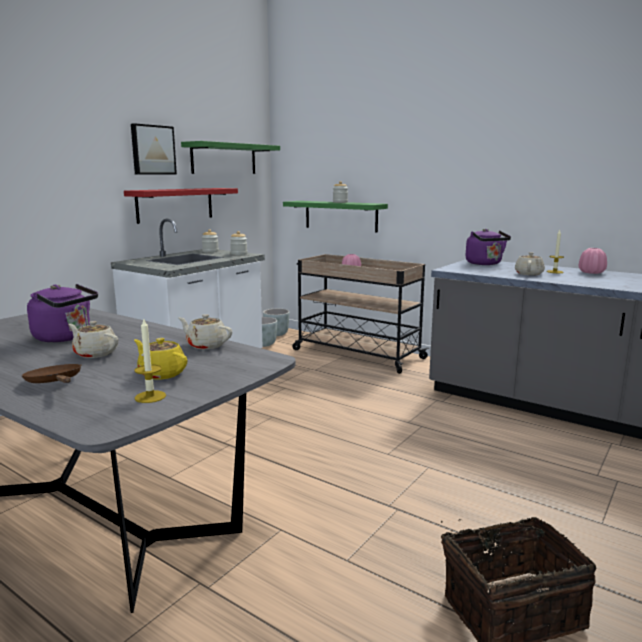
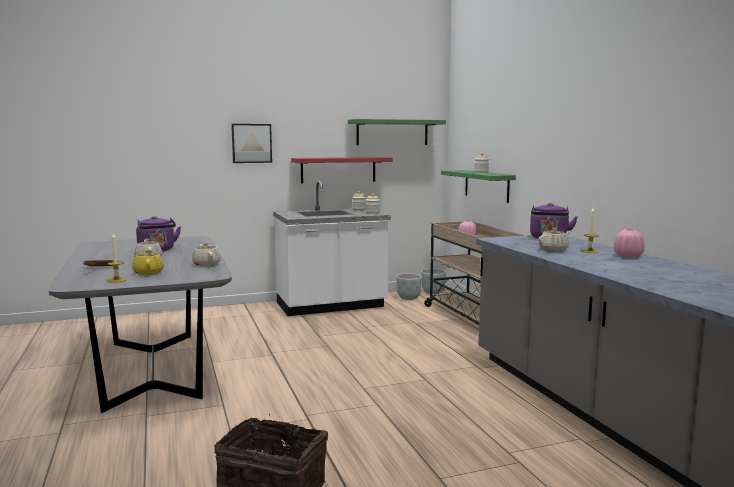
camera: 35 degrees right, 5 degrees down
(152, 150) = (319, 127): picture -> picture (251, 143)

